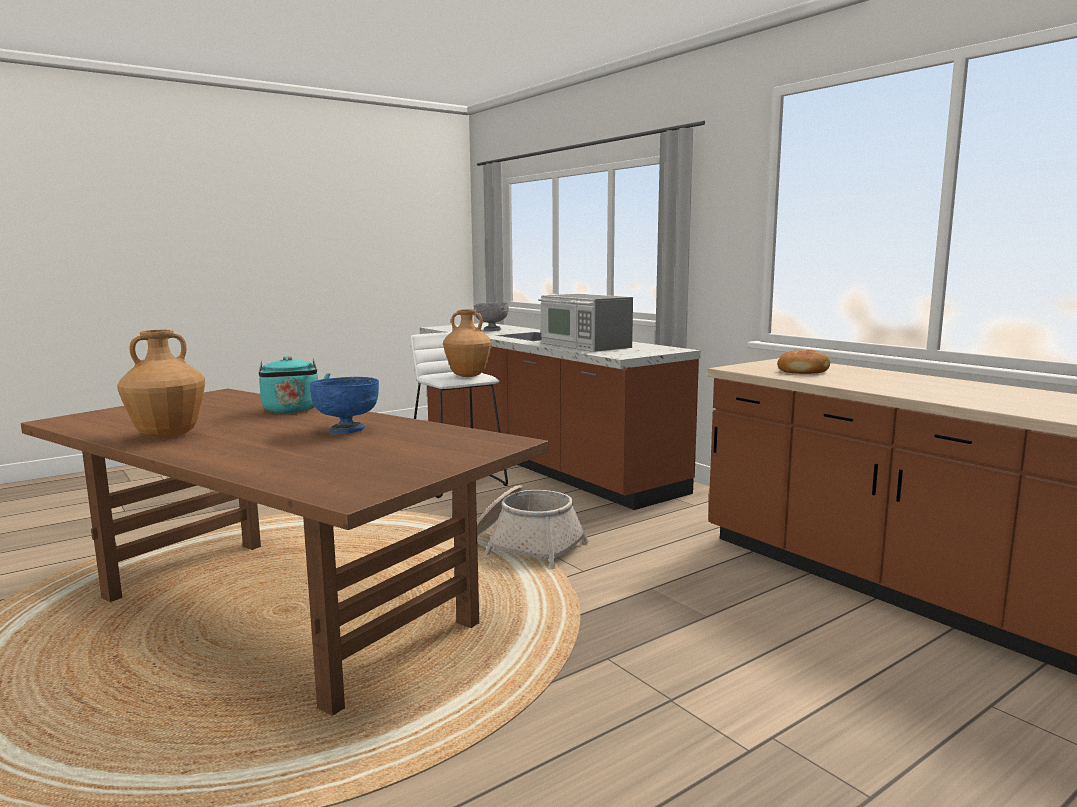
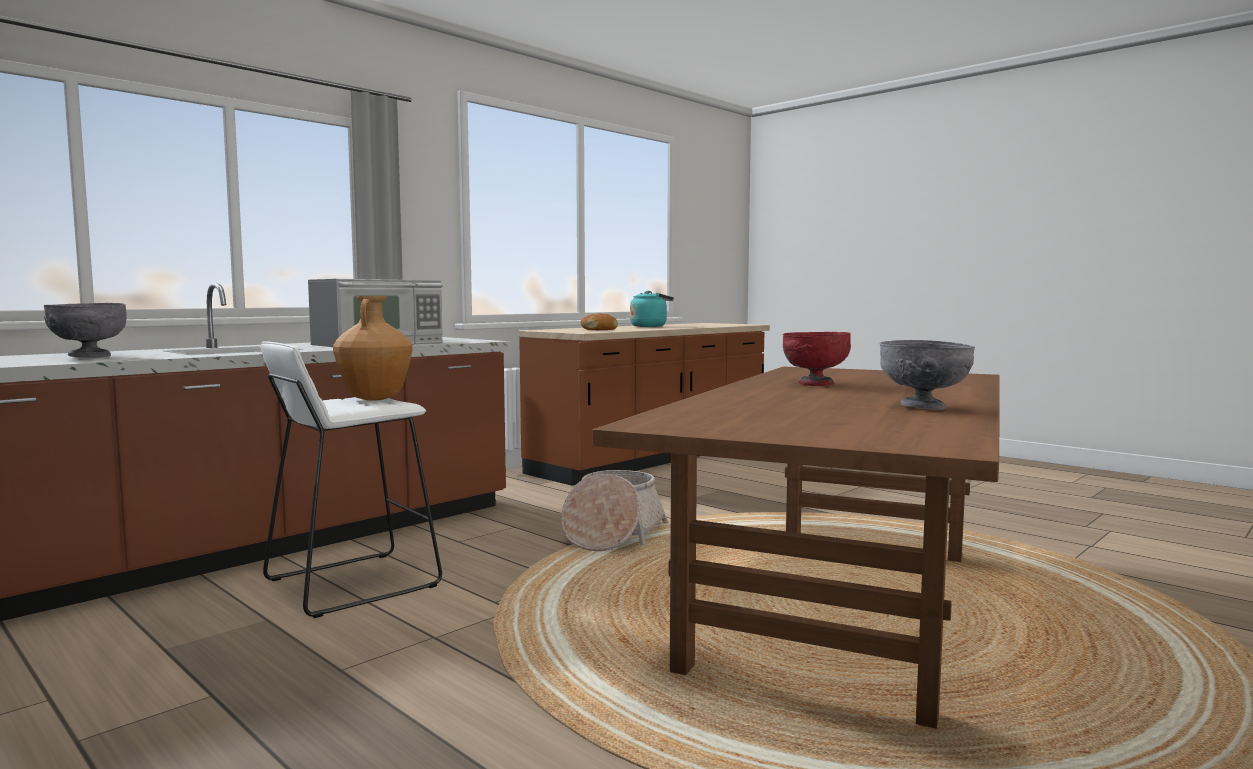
camera: 100 degrees left, 5 degrees down
(168, 436) = (923, 407): brown vase -> grey bowl
(292, 410) = (747, 397): turquoise kettle -> turquoise kettle (650, 326)
(347, 430) = (814, 384): blue bowl -> red bowl

